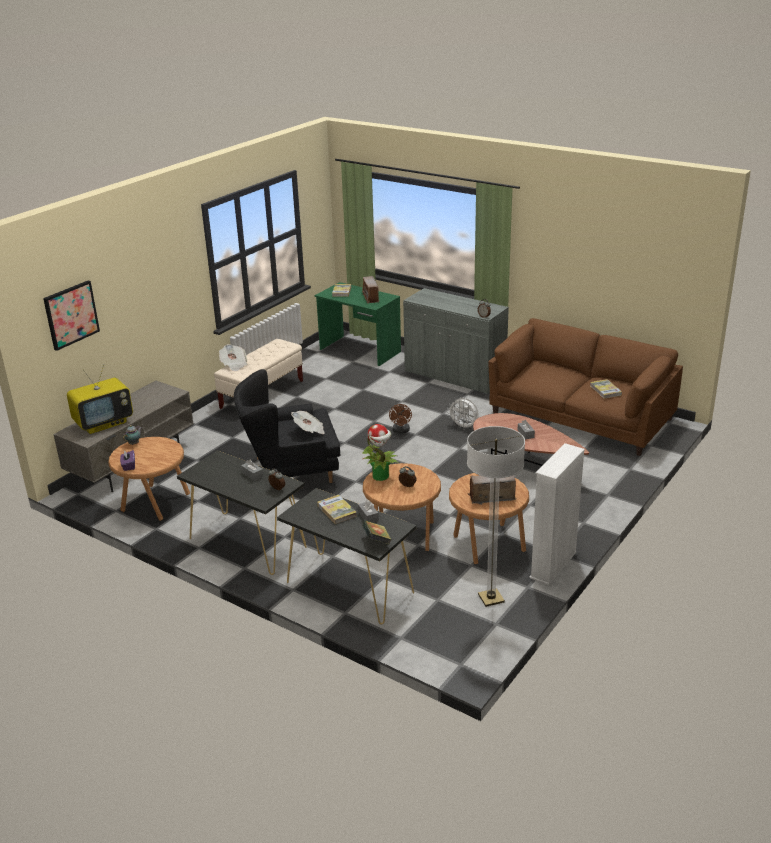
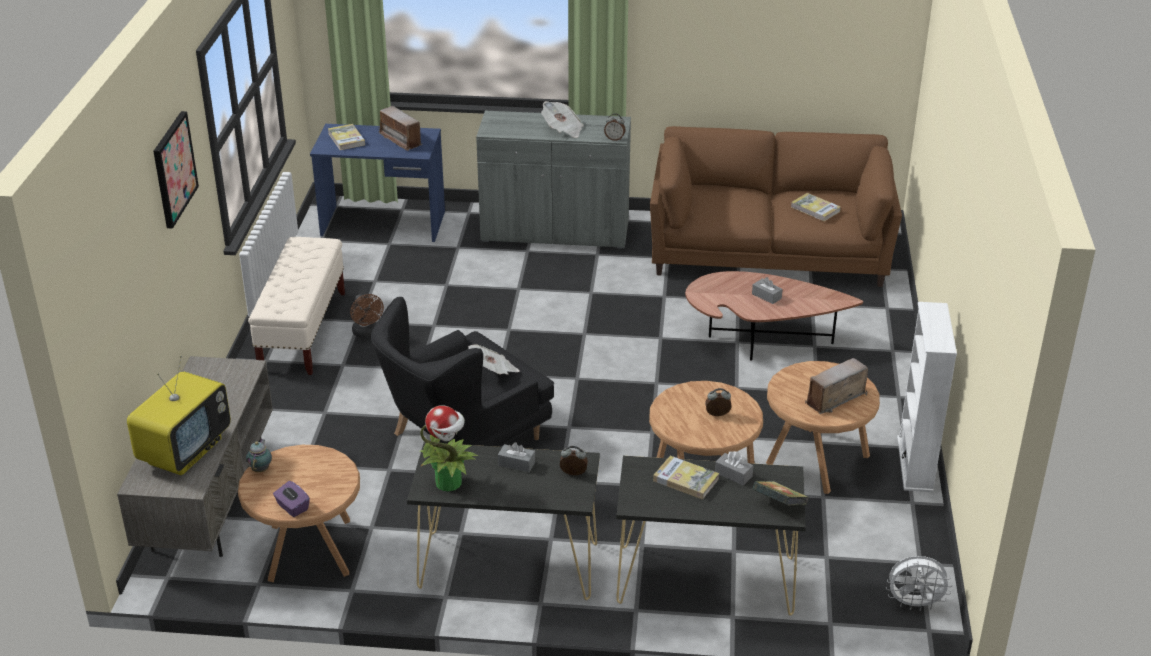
camera: 30 degrees left, 5 degrees up
(71, 314) = (111, 288): picture -> picture (174, 169)
(234, 365) = (271, 297): newspaper -> newspaper (562, 130)
(359, 351) = (383, 224): green desk -> blue desk
(381, 476) = (670, 411): potted plant -> potted plant (449, 482)
(401, 431) = (560, 334): brown fan -> brown fan (367, 333)
(464, 427) = (637, 305): white fan -> white fan (914, 604)
(491, 598) = (885, 532): floor lamp -> none

